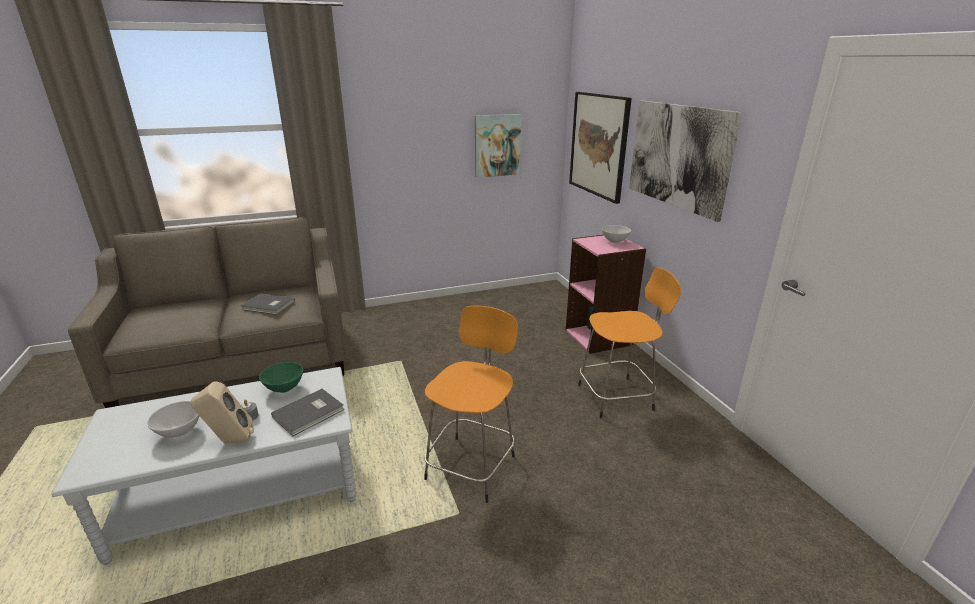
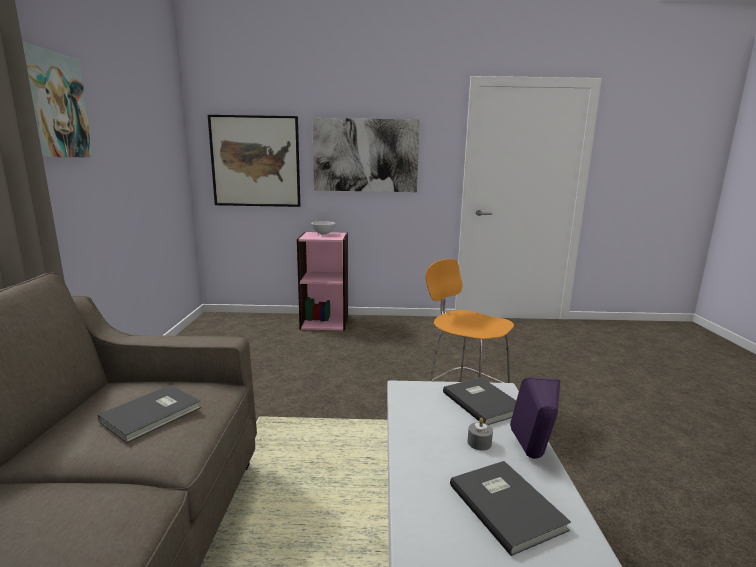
camera: 70 degrees left, 10 degrees down
(180, 432) = (507, 505): white bowl -> grey book
(229, 441) = (532, 457): beige speaker -> purple speaker
(284, 388) = (422, 416): green bowl -> none
(497, 145) = (153, 167): picture -> picture (54, 105)
(617, 397) = (408, 336): orange stool -> none

